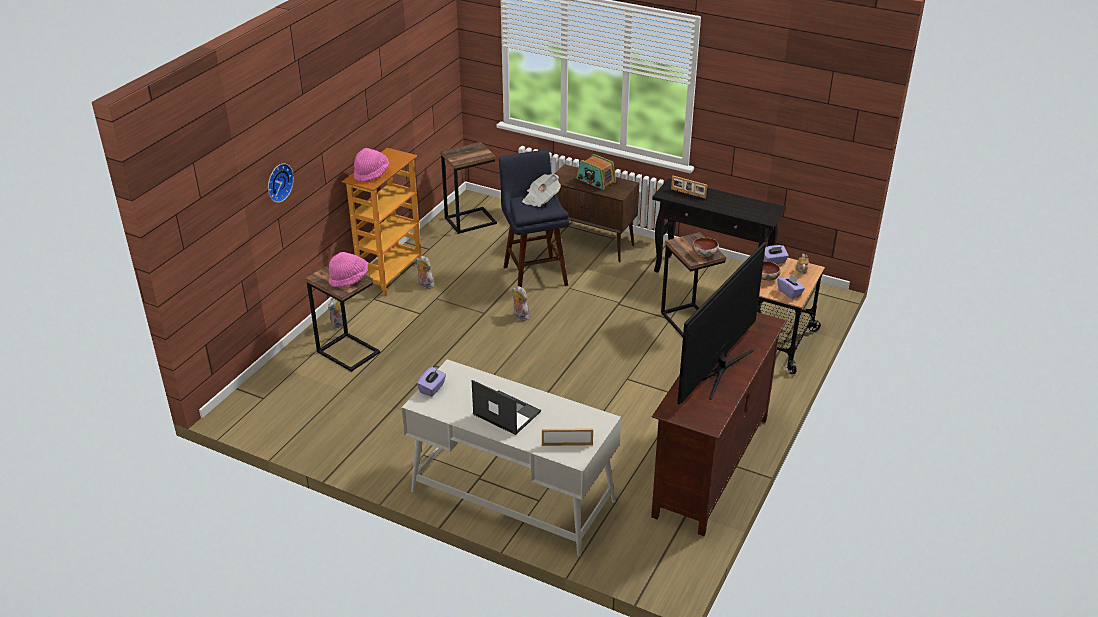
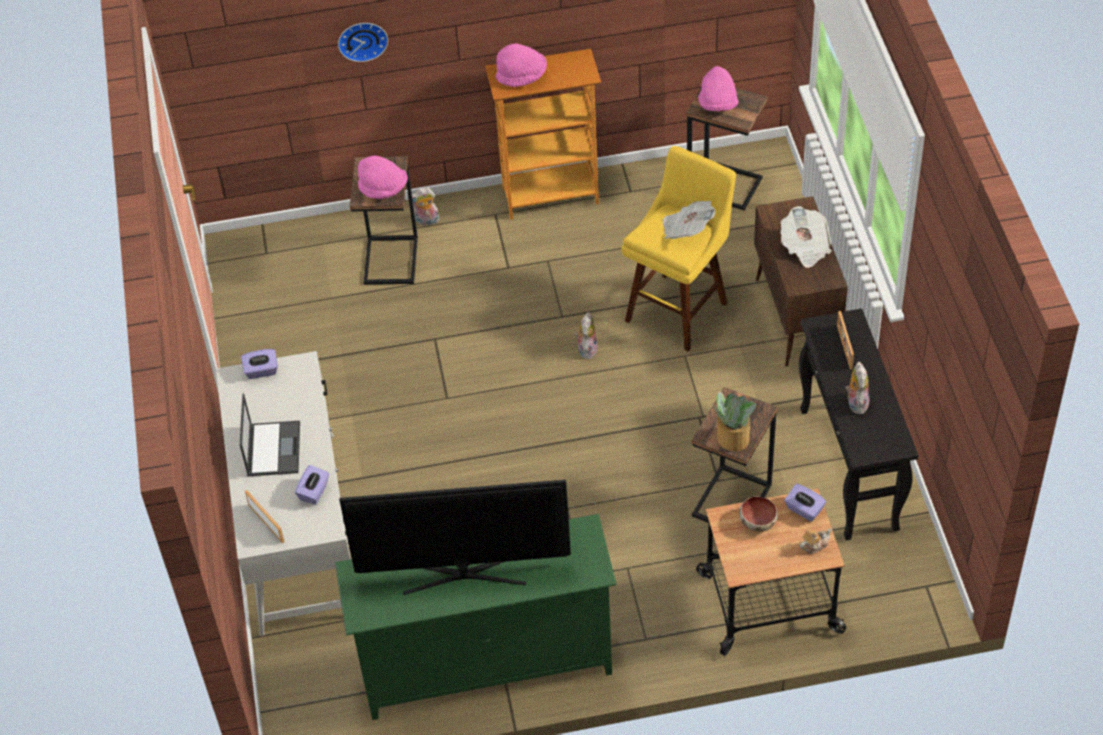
camera: 55 degrees right, 15 degrees up
(425, 285) = (561, 235): plush toy -> plush toy (856, 402)
(463, 155) = (717, 104): none -> pink hat
(534, 273) = (680, 307): blue stool -> yellow stool
(596, 181) = (805, 247): radio -> newspaper
(705, 253) = (732, 438): bowl -> potted plant
(712, 467) = (486, 668): brown tv stand -> green tv stand
(790, 292) = (748, 560): purple tissue box -> purple tissue box (314, 492)

